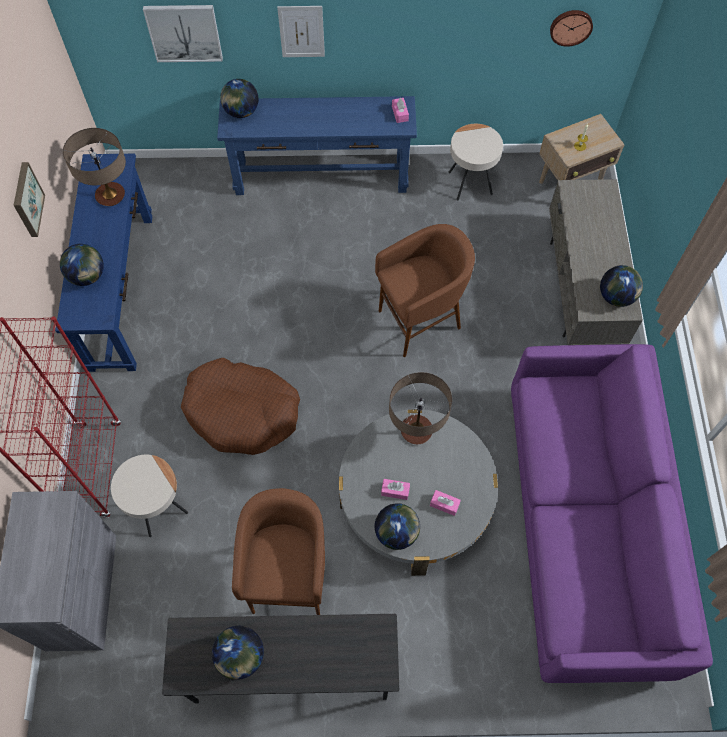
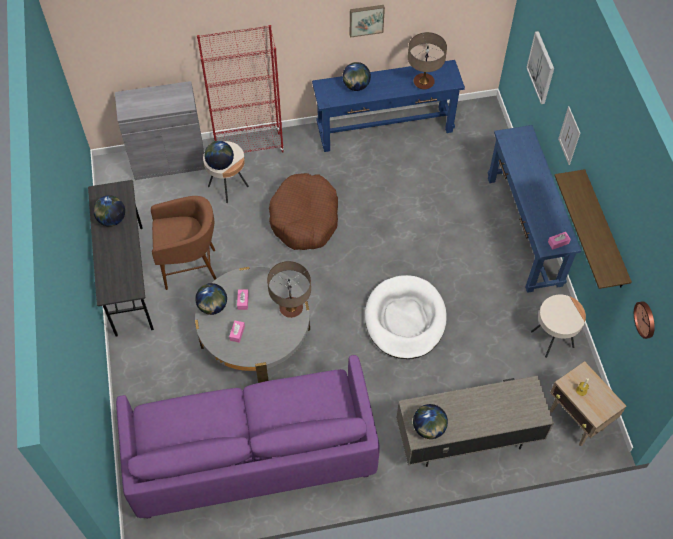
camera: 80 degrees right, 5 degrees down
(241, 111) = (524, 140): globe -> globe (220, 164)
(420, 321) = (405, 319): brown stool -> white dog bed
(440, 38) = (604, 231): none -> shelf

